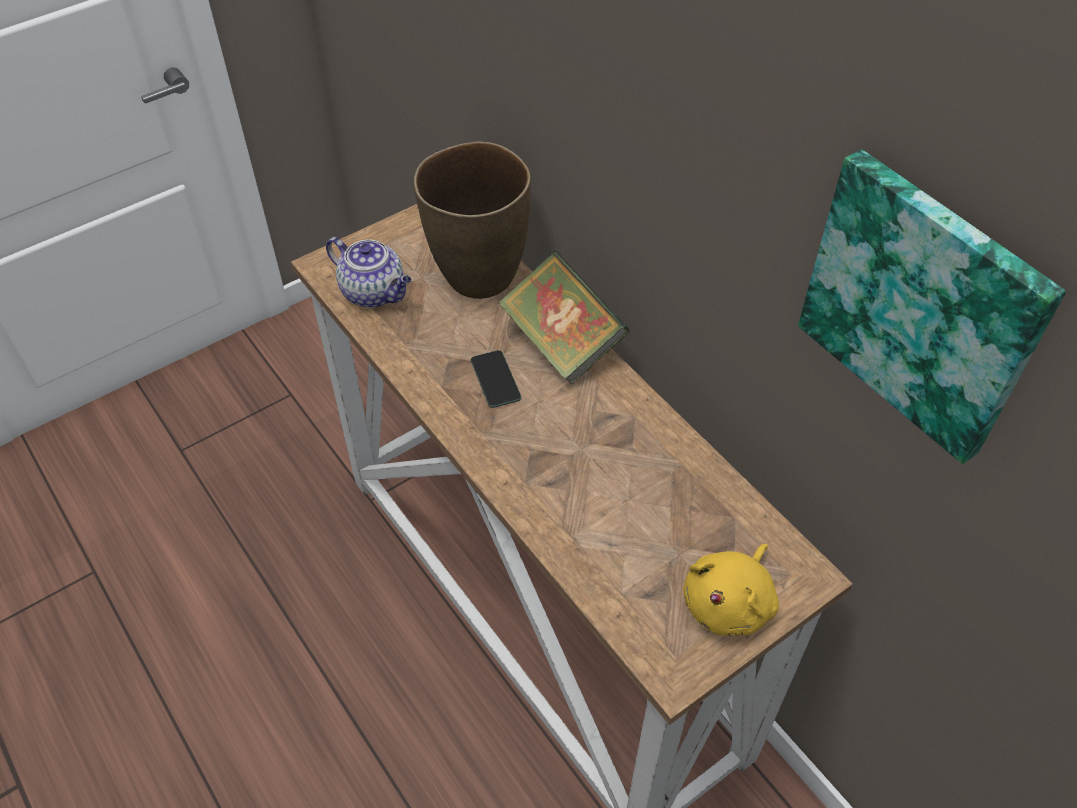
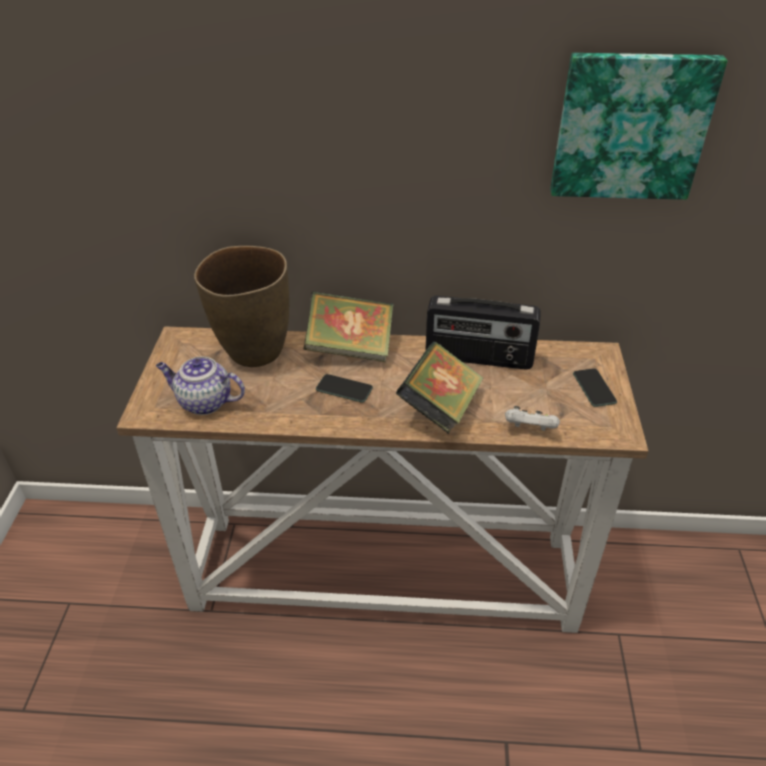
camera: 50 degrees left, 10 degrees down
(374, 293) = (204, 402): teapot -> teapot turned 150 degrees counterclockwise
(545, 476) = (440, 408): none -> book
(591, 577) = (529, 429): none -> white game controller
(665, 460) = (478, 358): none -> radio
(730, 603) = (594, 388): yellow plush toy -> phone

